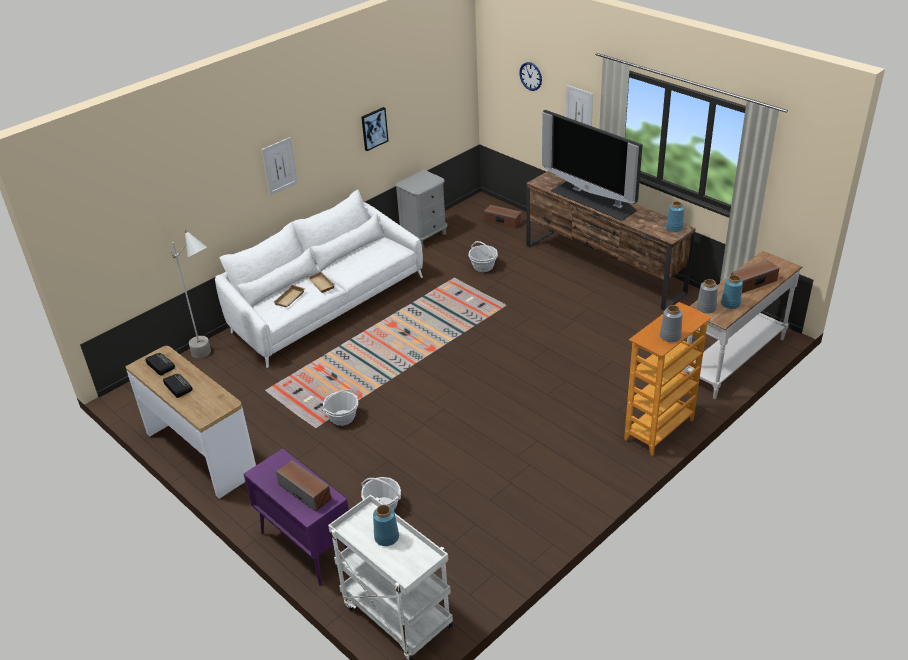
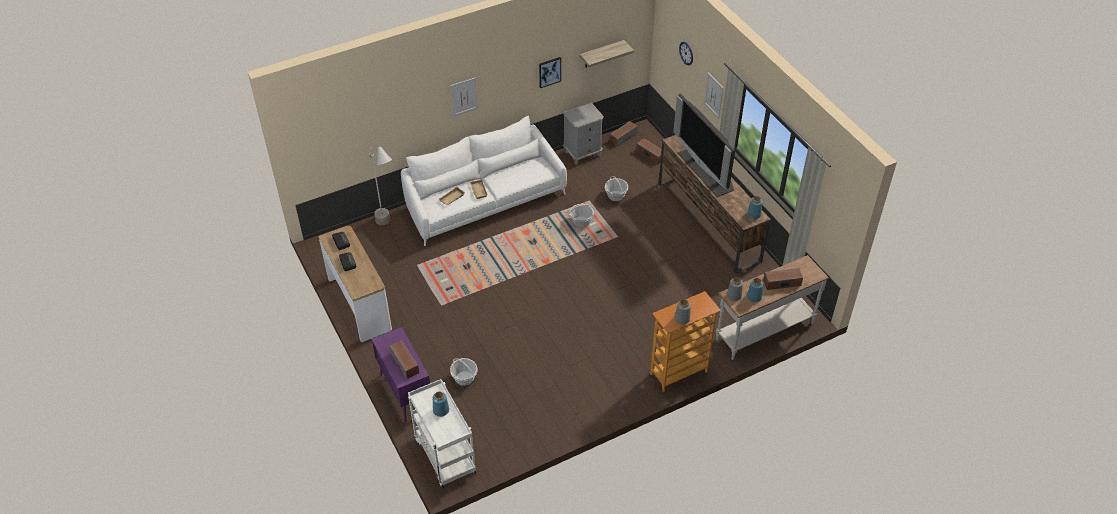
camera: 15 degrees right, 10 degrees up
(342, 417) = (462, 302): basket -> basket (581, 221)
(427, 104) = (601, 54): none -> shelf
(463, 212) = (623, 137): none -> speaker

